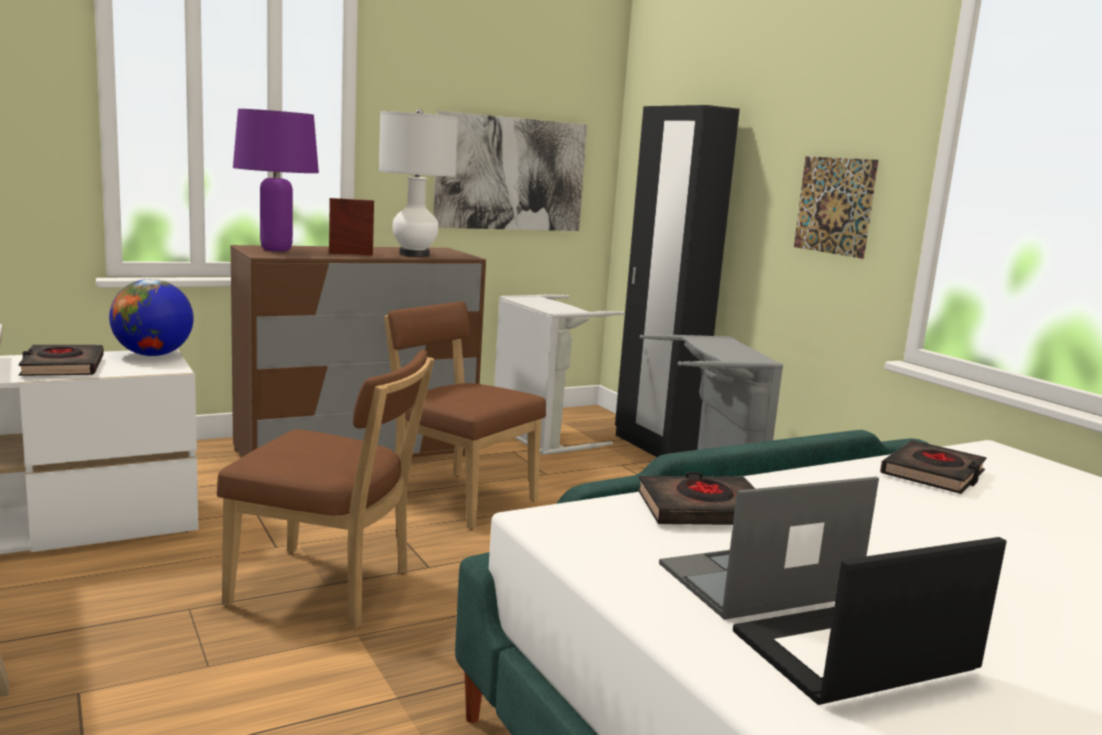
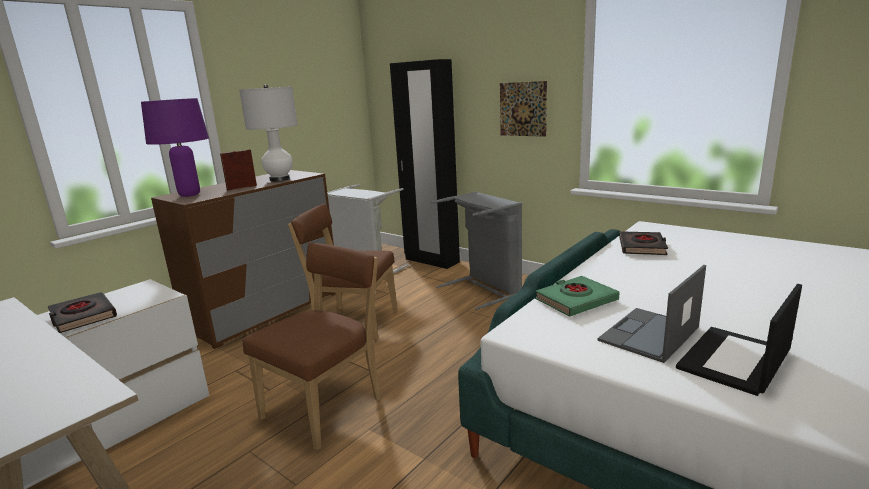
camera: 20 degrees left, 5 degrees up
(153, 355) = (139, 288): globe -> none
(329, 589) = (327, 406): brown chair -> brown chair turned 45 degrees counterclockwise
(511, 174) = (310, 115): picture -> none
(702, 510) = (576, 300): black book -> green book

